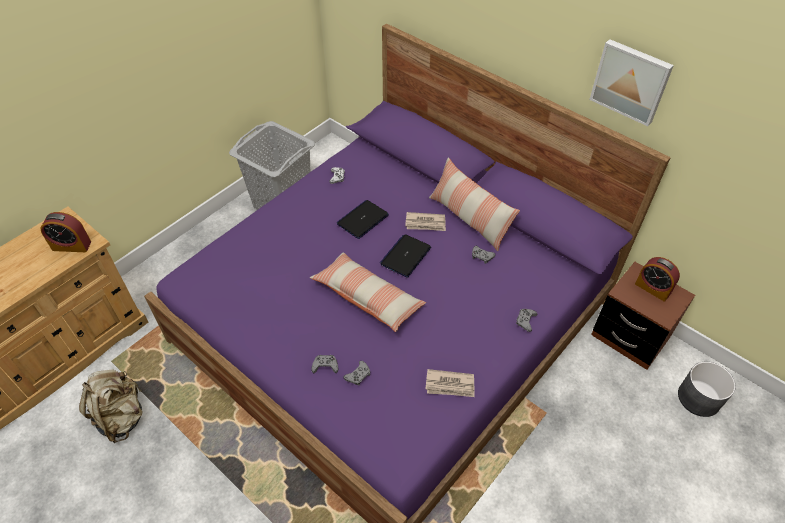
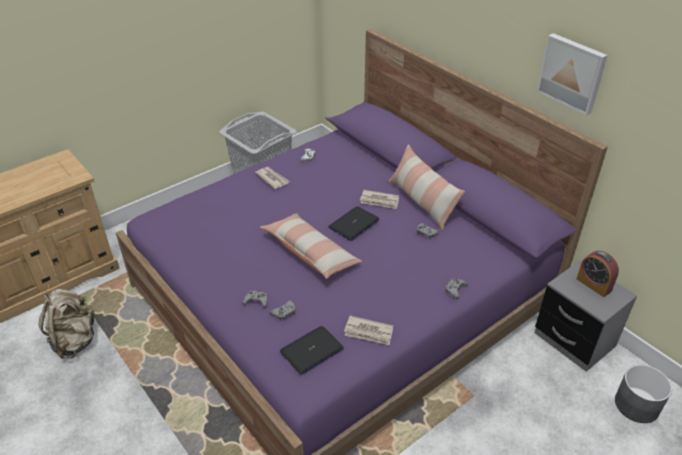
camera: 10 degrees right, 10 degrees down
(71, 245) = (62, 177): alarm clock -> none
(305, 210) = (272, 178): none -> newspaper
(362, 220) = (322, 191): laptop -> laptop (311, 350)
(629, 337) = (574, 340): brown nightstand -> grey nightstand

